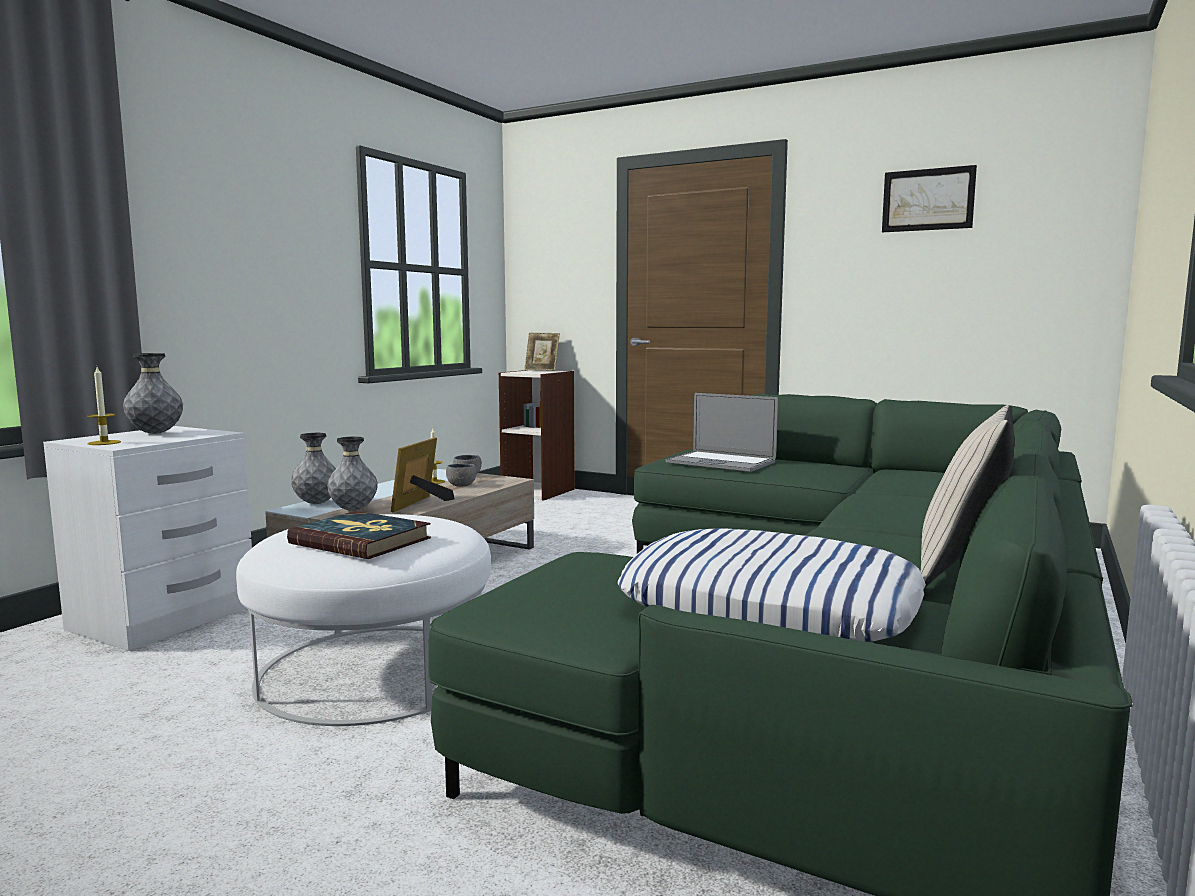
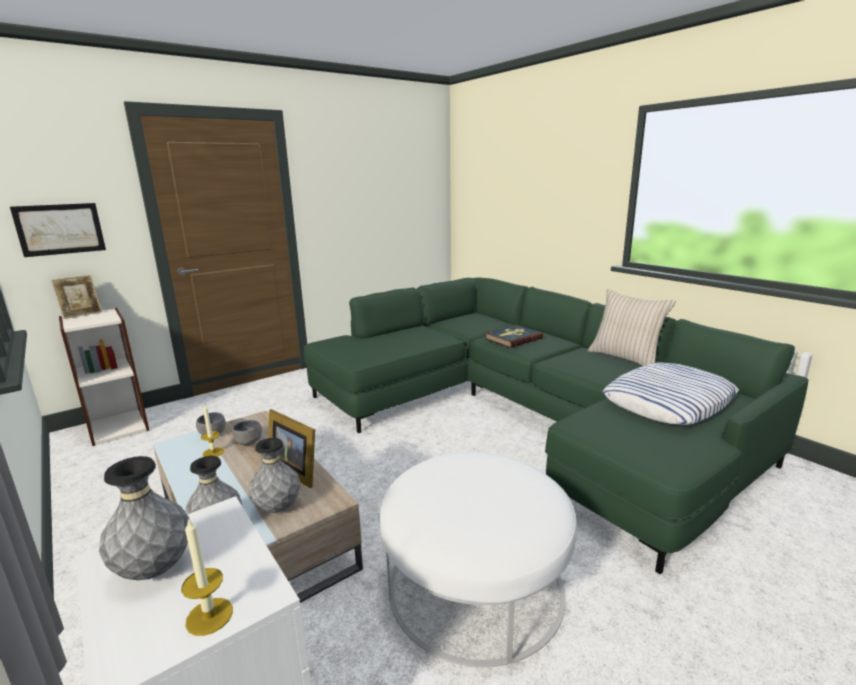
camera: 65 degrees left, 10 degrees up
(361, 541) = (503, 496): book -> book (513, 338)
(720, 462) = (381, 347): laptop -> none
(928, 199) = (370, 162): picture -> picture (60, 229)

